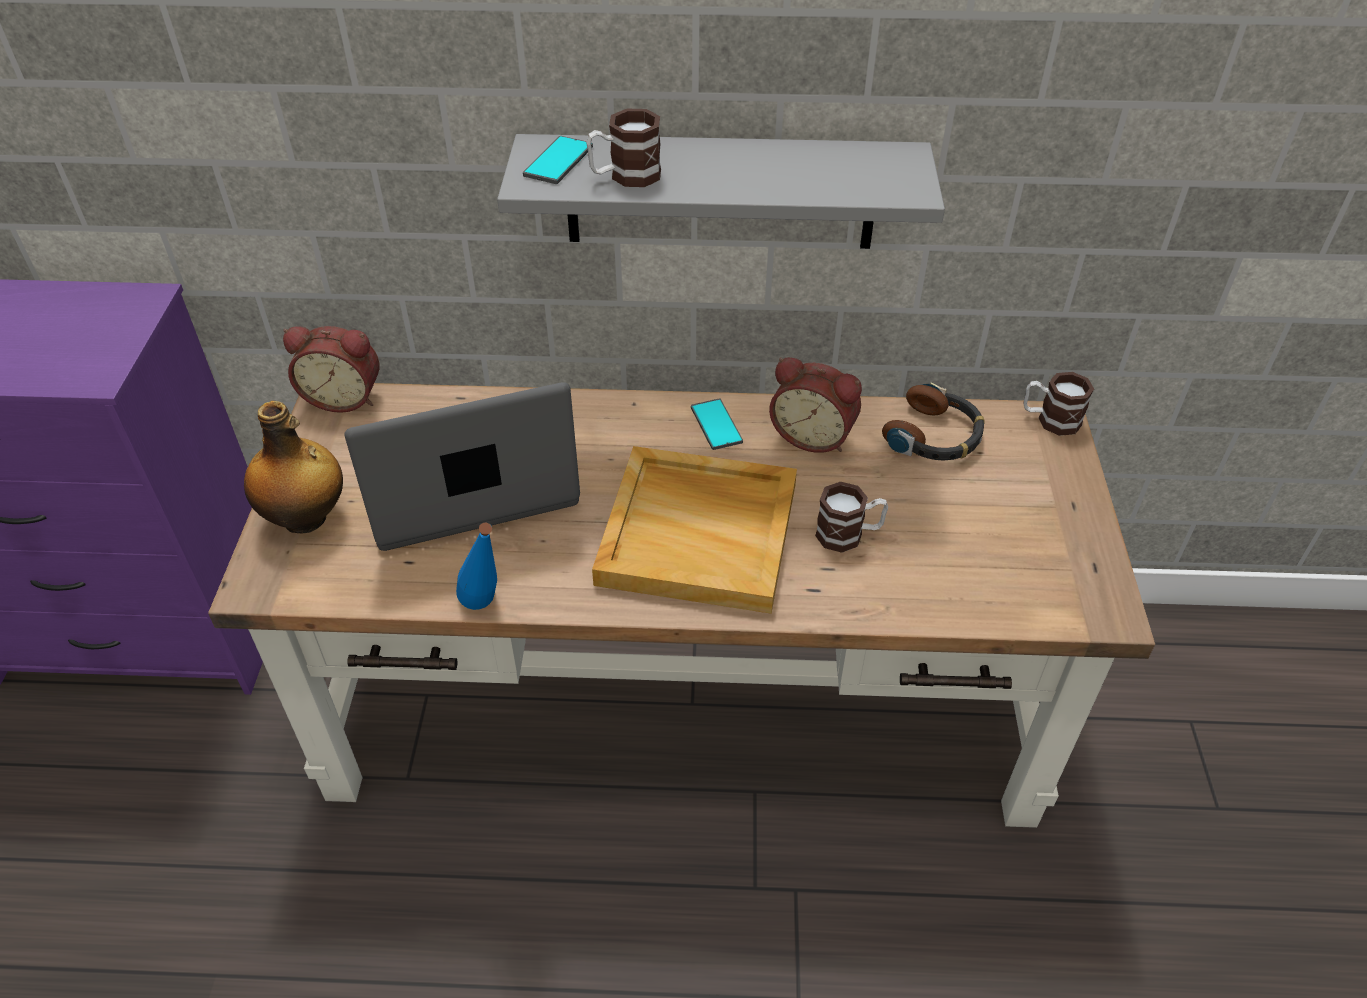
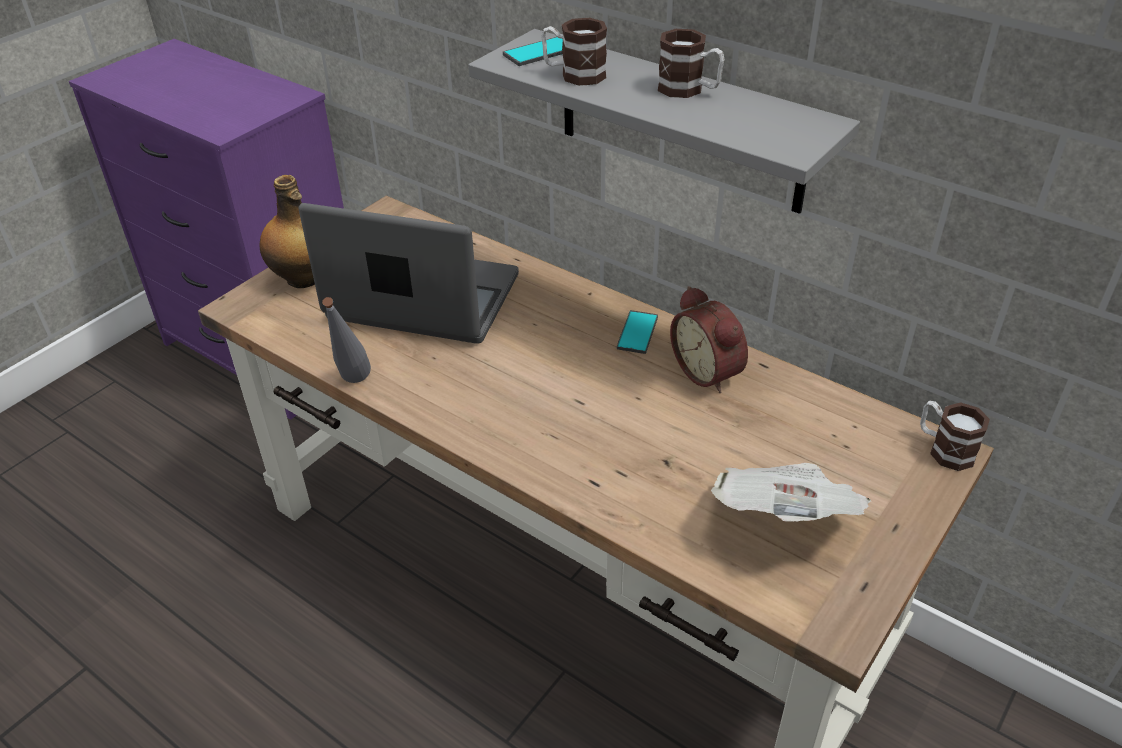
camera: 35 degrees right, 5 degrees down
(344, 397) = (400, 214): alarm clock -> none
(487, 610) = (353, 385): blue bottle -> grey bottle
(700, 532) = (549, 402): beige tray -> none
(849, 534) = (664, 456): mug -> mug (689, 90)
(935, 436) = (816, 416): headphones -> none
(990, 540) = (784, 517): none -> newspaper

